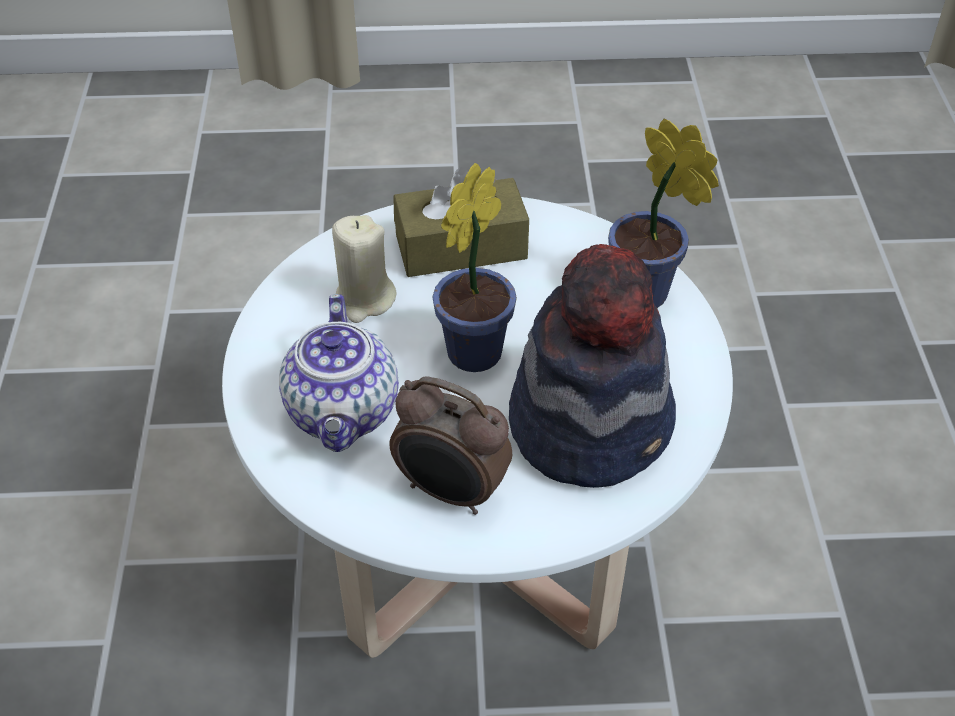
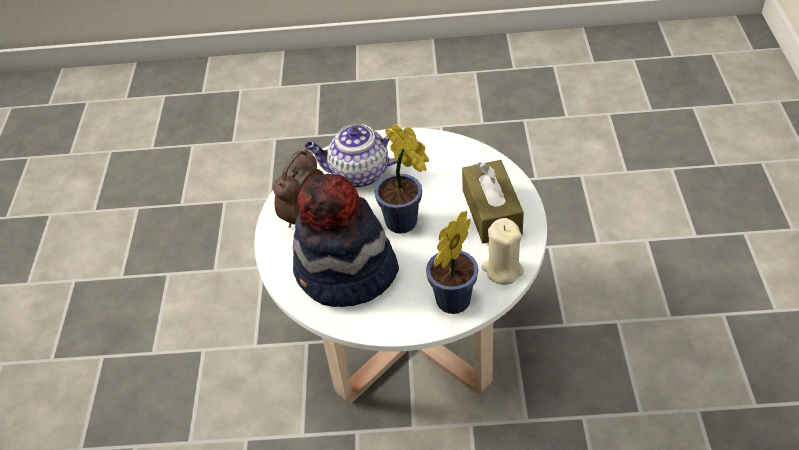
camera: 95 degrees right, 0 degrees up
(363, 300) = (443, 174): beige candle -> beige candle (502, 270)

